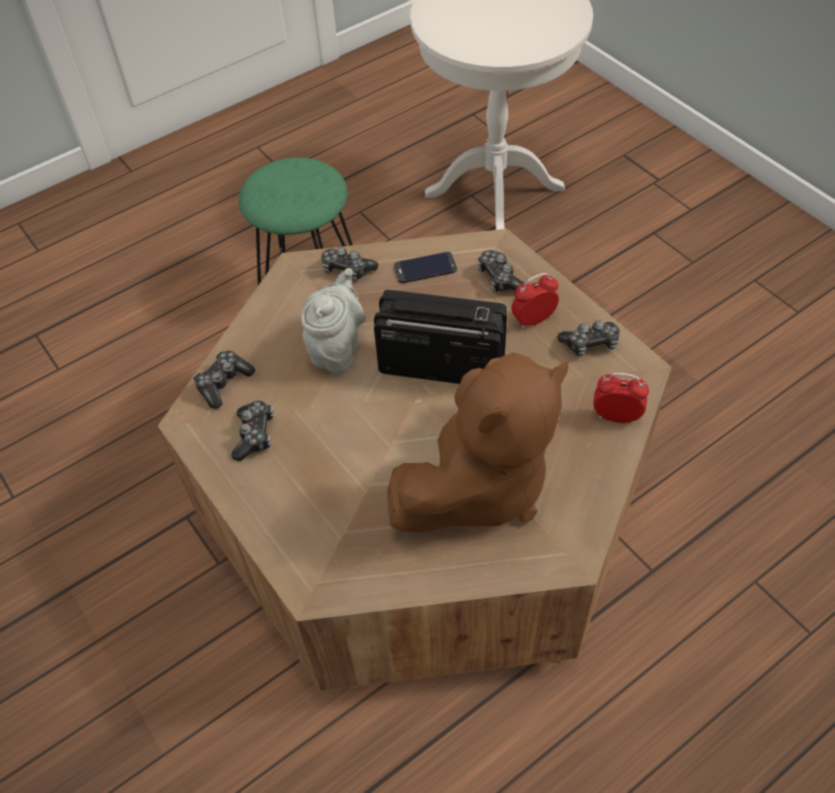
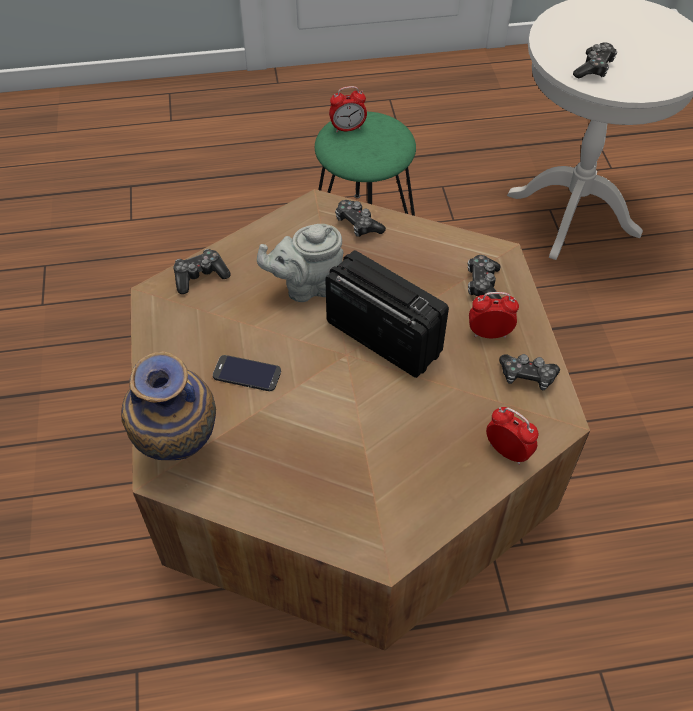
camera: 25 degrees right, 0 degrees up
(254, 435) = (196, 328): game controller -> game controller (594, 68)
(268, 184) = (347, 128): none -> alarm clock
(317, 560) = (179, 451): none -> vase
(337, 348) = (306, 286): grey teapot -> grey teapot turned 150 degrees counterclockwise
(425, 268) = (424, 249): phone -> phone (247, 373)
(479, 484) = (348, 453): brown plush toy -> none

